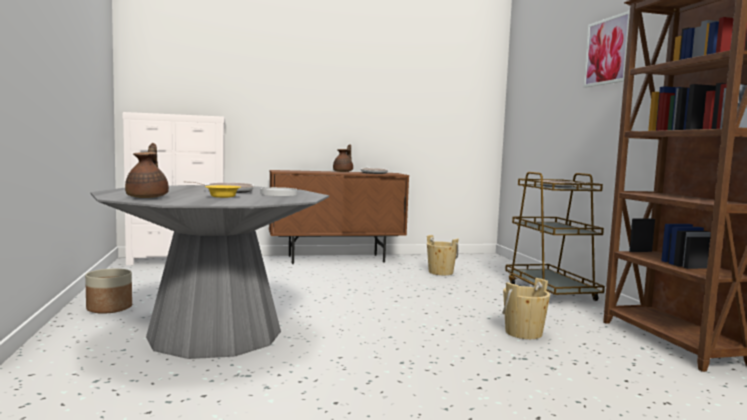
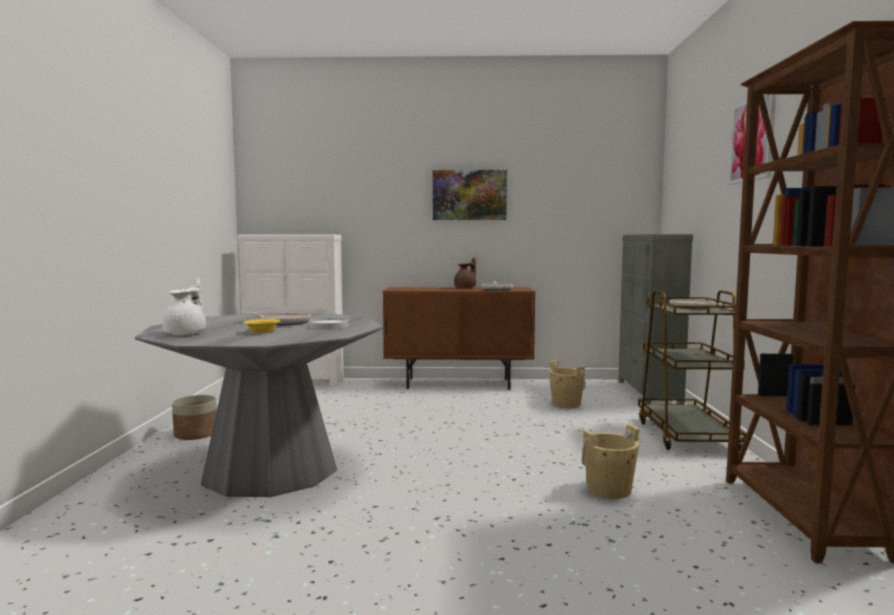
camera: 15 degrees right, 0 degrees up
(148, 197) = (187, 333): brown teapot -> white teapot
(346, 87) = (469, 195): none -> picture
(498, 263) = (647, 393): none -> grey dresser

